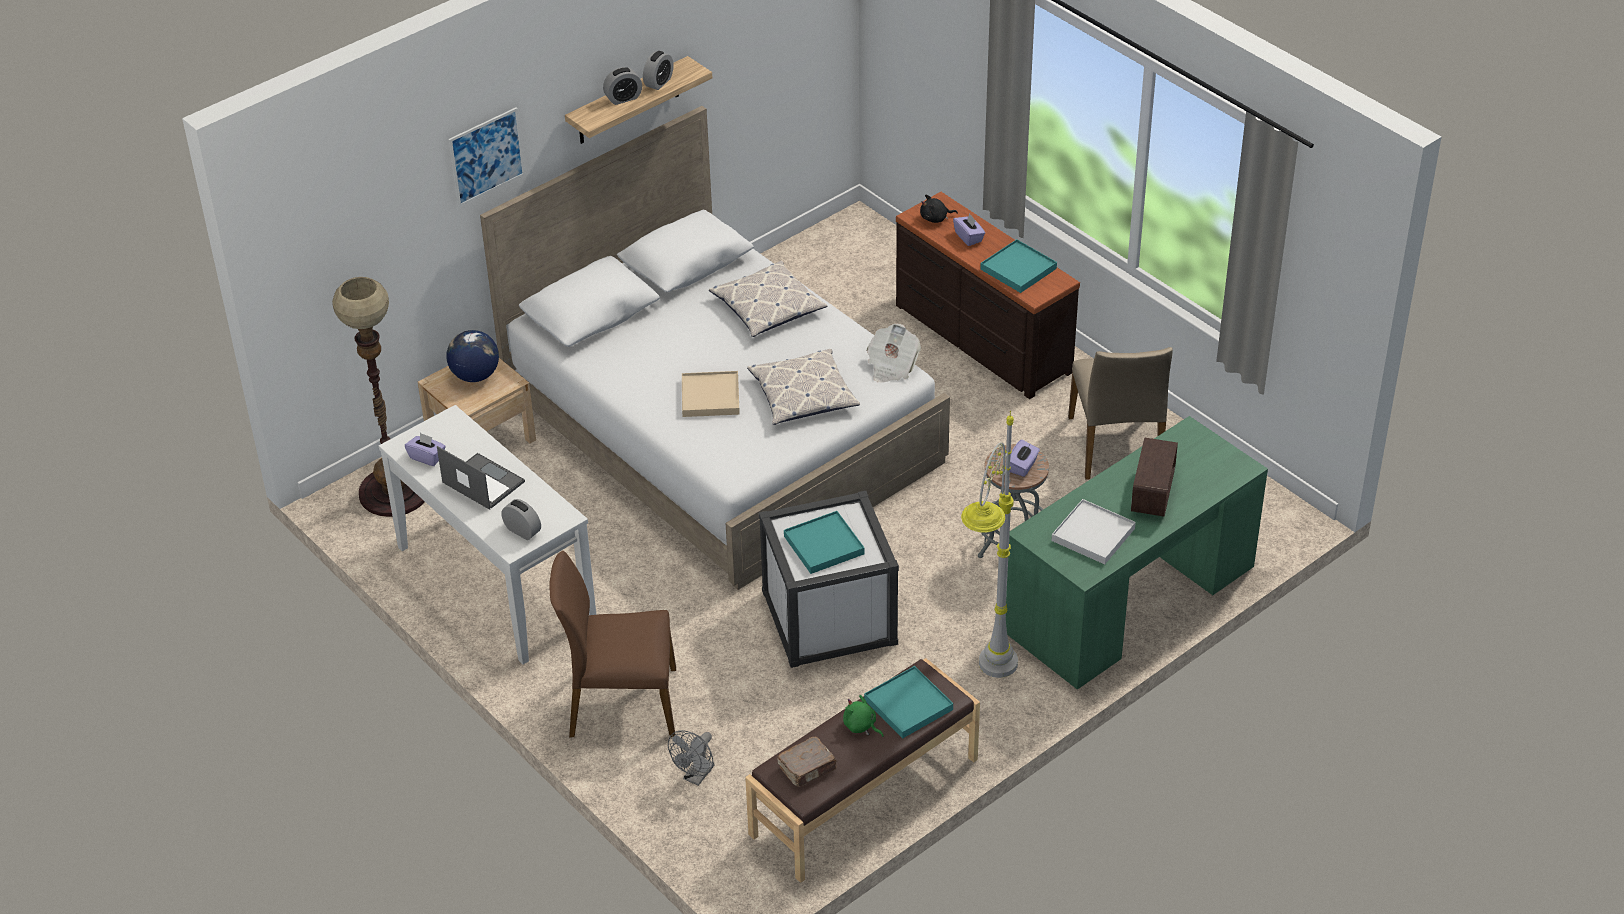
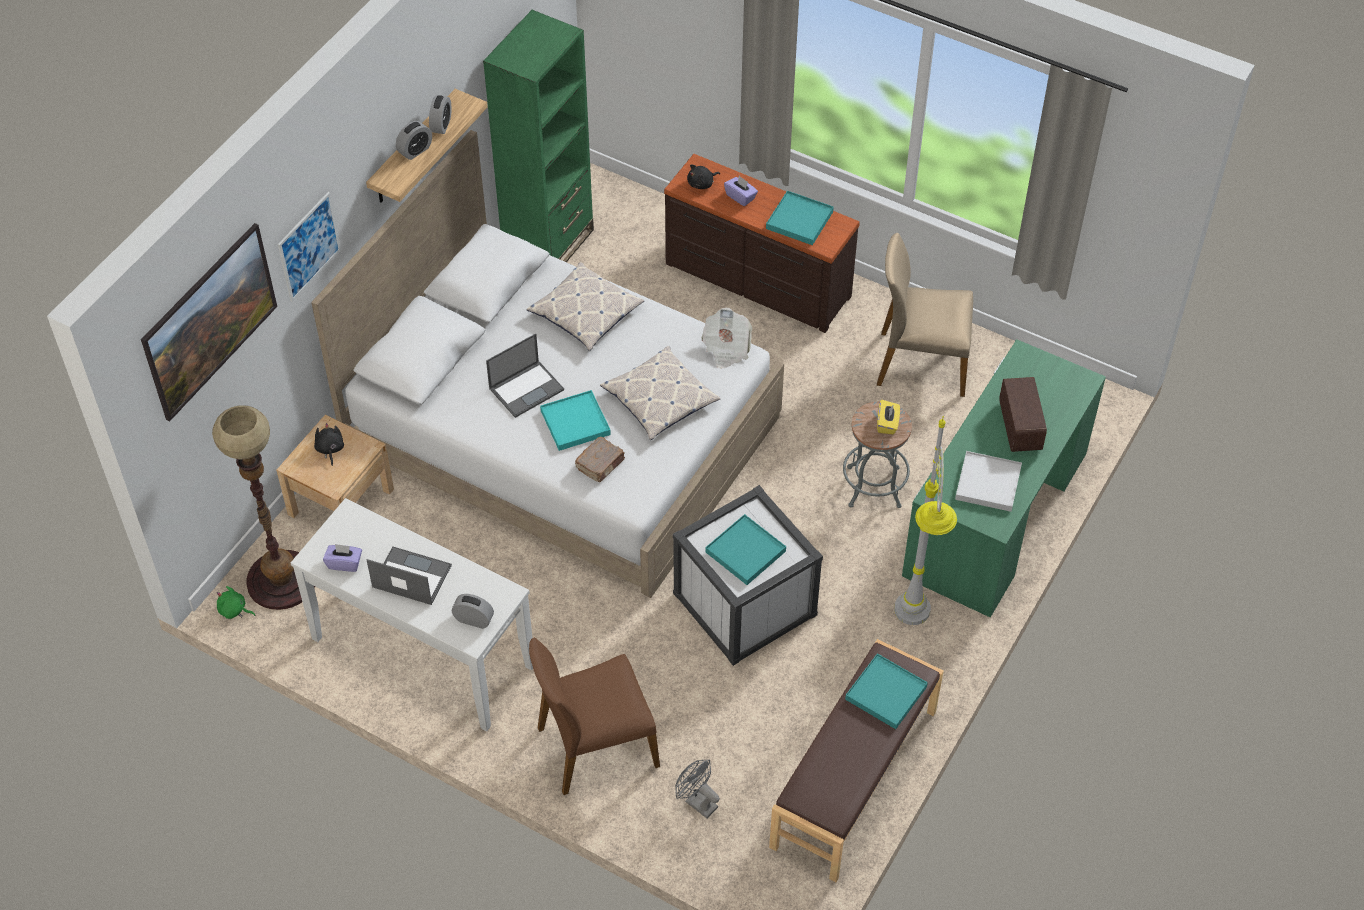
camera: 20 degrees left, 10 degrees up
(362, 212) = (215, 341): none -> picture
(475, 375) = (330, 449): globe -> black plush toy
(678, 358) = (527, 388): none -> laptop
(696, 776) = (697, 802): grey fan -> grey fan turned 120 degrees clockwise
(710, 397) = (575, 422): beige tray -> turquoise tray
(787, 265) = (549, 245): none -> green bookcase
(808, 768) = (826, 784): brown book -> brown book (601, 464)
(861, 726) = (854, 727): green plush toy -> green plush toy (234, 610)
(1022, 466) = (887, 424): purple tissue box -> yellow tissue box
(1117, 446) = (921, 362): beige chair -> beige chair turned 120 degrees clockwise

